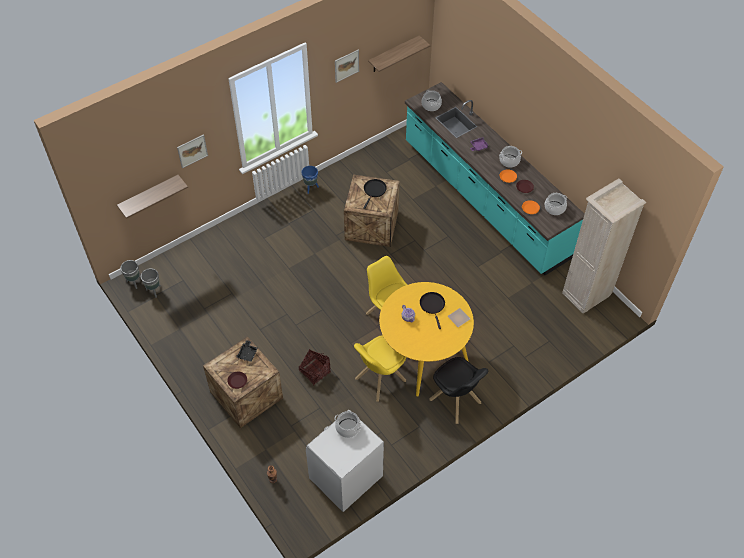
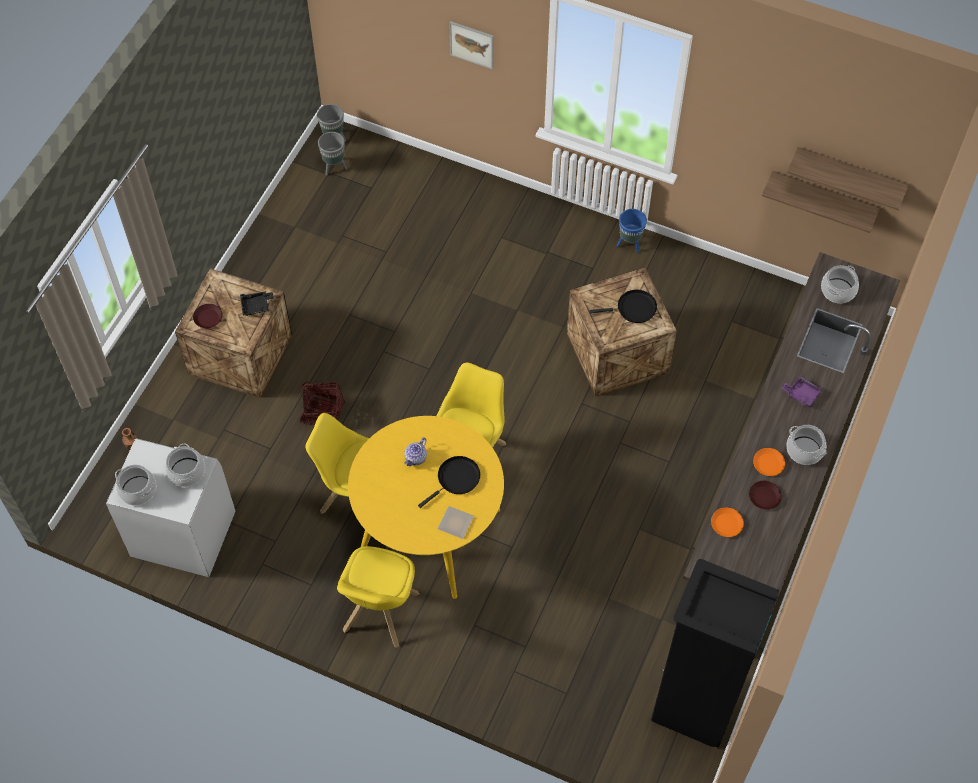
camera: 60 degrees right, 5 degrees up
(149, 195) = (397, 52): shelf -> shelf (823, 198)
(346, 65) = (756, 125): picture -> none
(455, 401) = (380, 612): black chair -> yellow chair
(554, 208) = (753, 558): cooking pot -> cooking pot (138, 490)
(586, 294) = (692, 710): beige cabinet -> black cabinet

